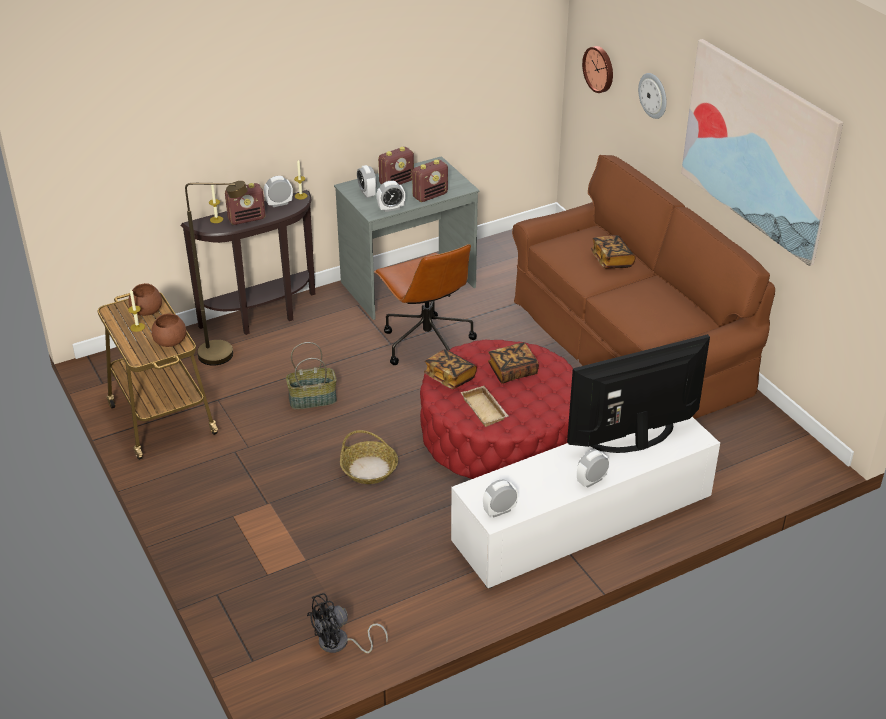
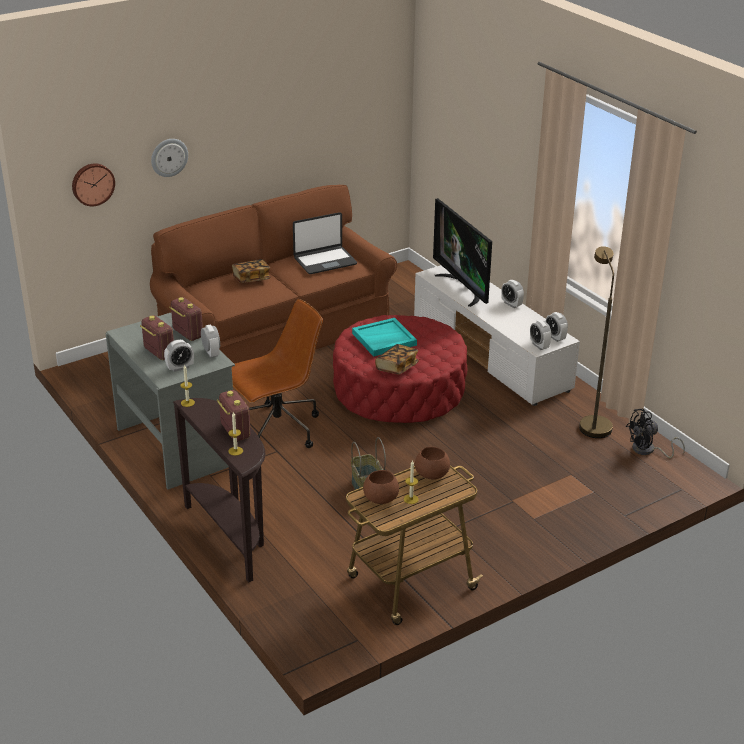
camera: 95 degrees left, 5 degrees down
(226, 354) = (299, 554): brown floor lamp -> brown floor lamp (592, 423)
(279, 204) = (203, 414): alarm clock -> alarm clock (539, 345)
(340, 644) = (648, 451): black fan -> black fan turned 105 degrees clockwise
(369, 469) = (456, 451): basket -> none
(486, 409) = (435, 350): beige tray -> none
(512, 371) = (384, 339): book -> turquoise tray
(662, 311) = (325, 261): none -> laptop
(758, 149) = (288, 117): picture -> none

